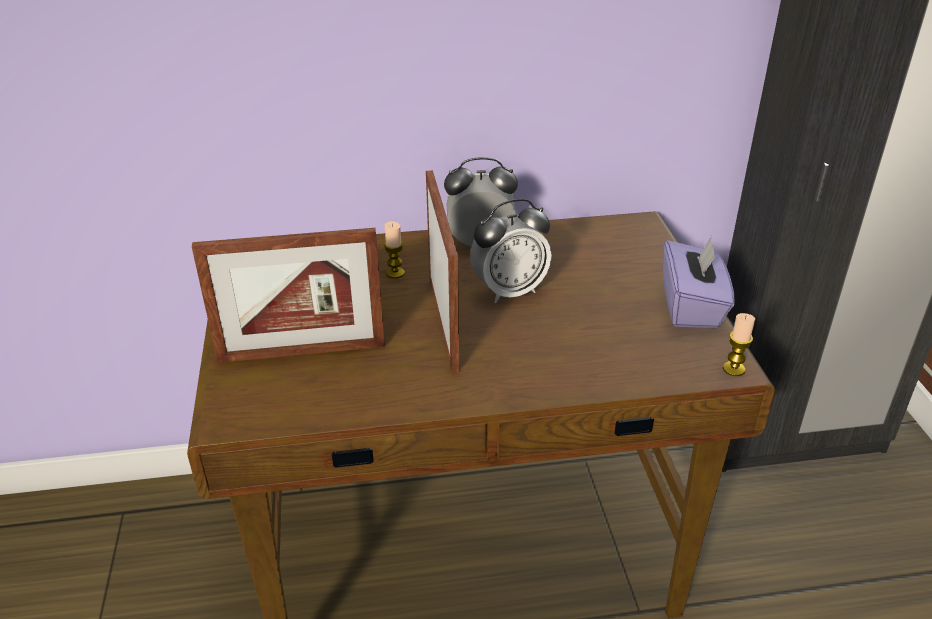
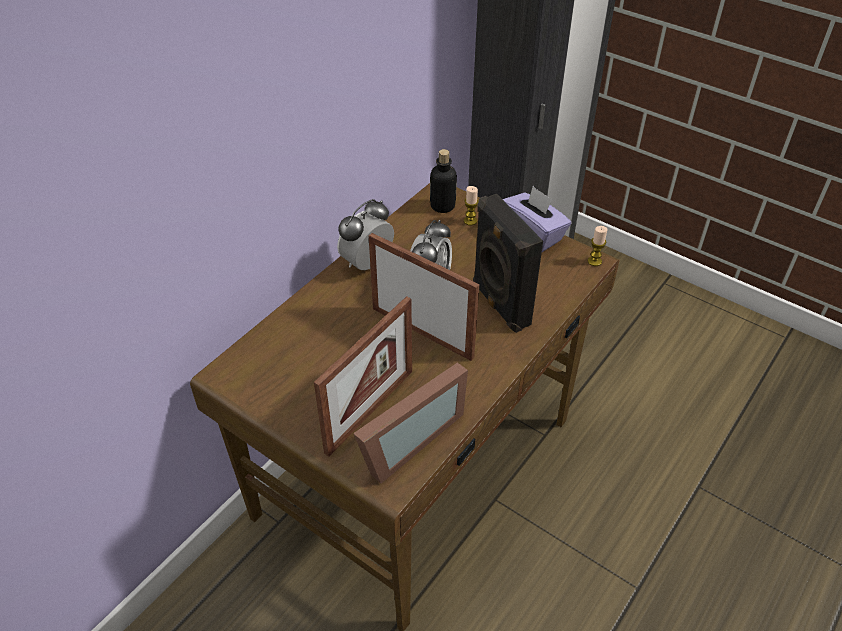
camera: 45 degrees left, 10 degrees up
(292, 394) = (405, 440): none -> picture frame
(395, 273) = (345, 318): candle -> candle (470, 221)
(556, 345) = (499, 305): none -> black speaker
(627, 236) = (442, 206): none -> bottle

